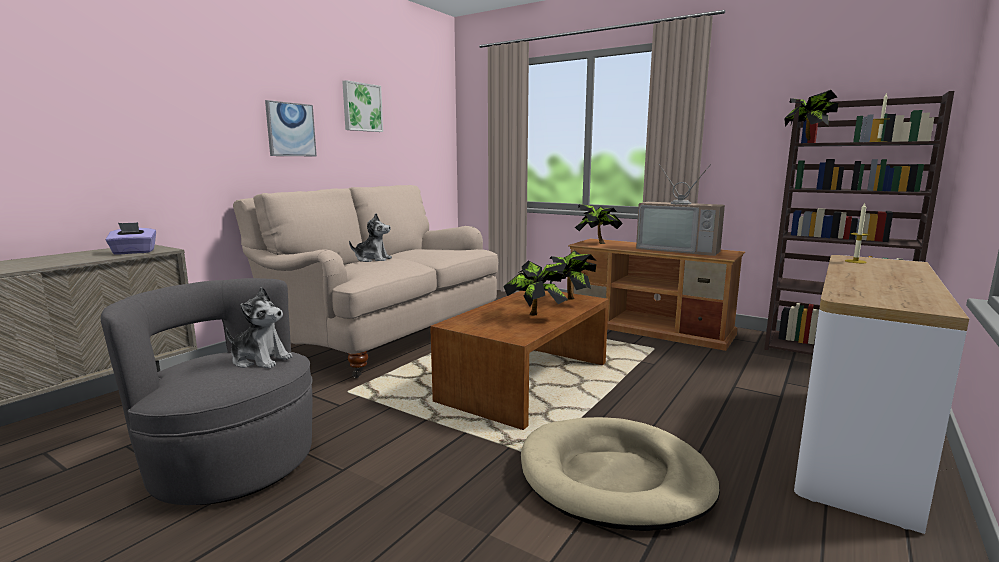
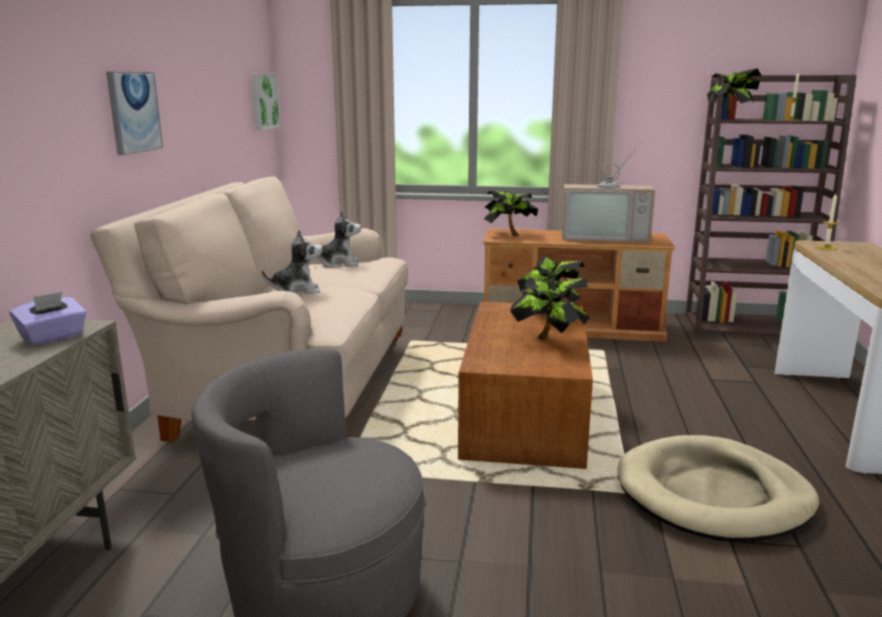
camera: 25 degrees left, 5 degrees up
(260, 360) = (363, 456): plush toy -> plush toy (338, 264)
(361, 107) = (195, 68): picture -> picture (263, 101)

